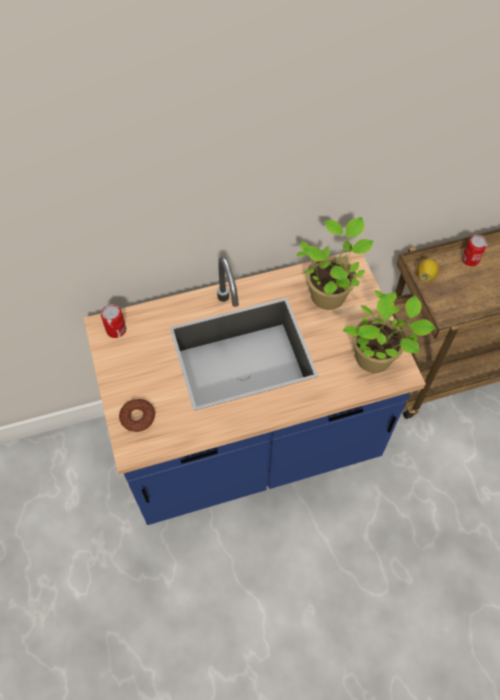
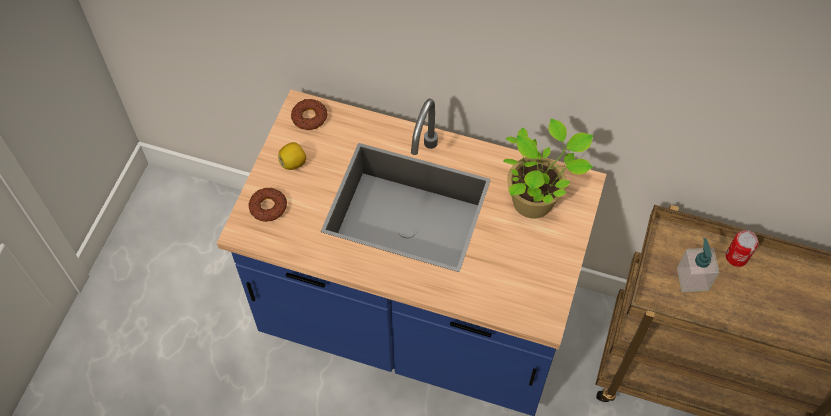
camera: 35 degrees right, 0 degrees up
(116, 330) = (309, 117): can -> donut
(376, 358) = (530, 290): potted plant -> none
(425, 275) = (670, 244): lemon -> lemon (293, 163)
(456, 290) = (692, 279): none -> soap dispenser

